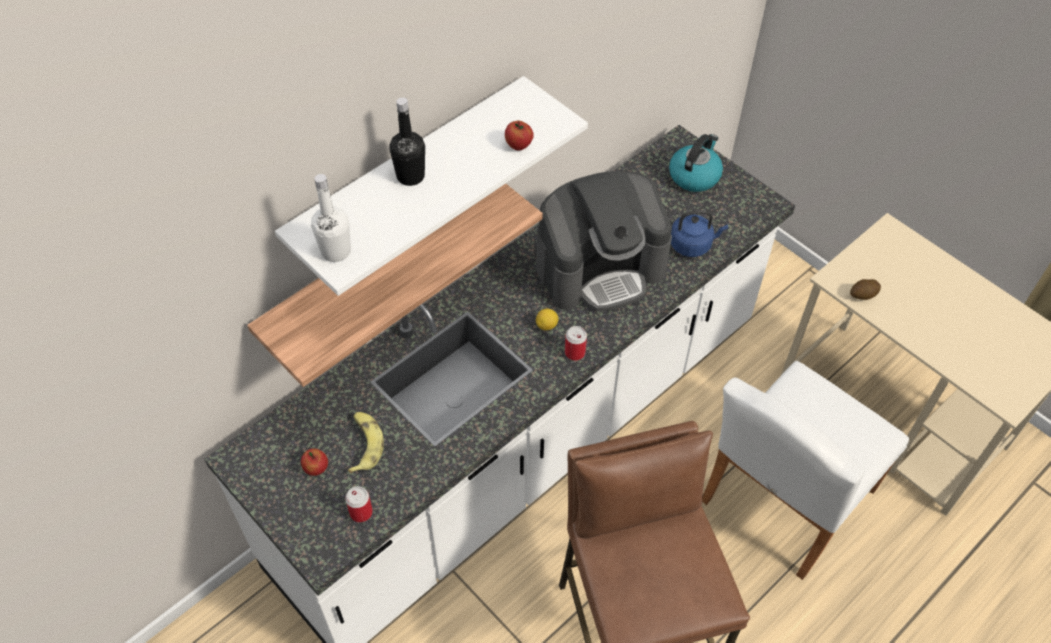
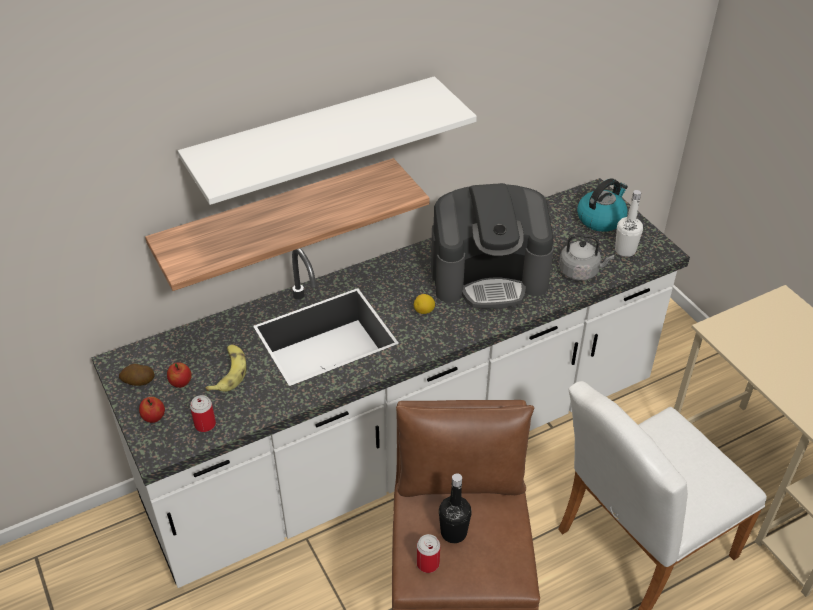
camera: 15 degrees right, 10 degrees down
(336, 251) = (220, 171): white bottle -> white bottle (625, 250)
(410, 176) = (306, 130): black bottle -> black bottle (453, 532)
(518, 145) = (408, 122): apple -> apple (154, 418)
(574, 352) = (441, 337): can -> can (428, 563)
(692, 245) = (581, 272): blue kettle -> grey kettle
(862, 295) = (740, 348): potato -> potato (138, 382)

